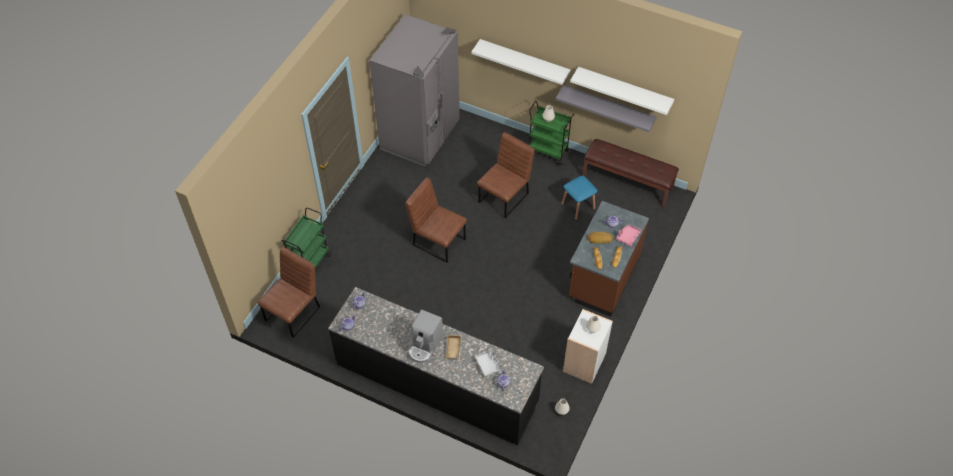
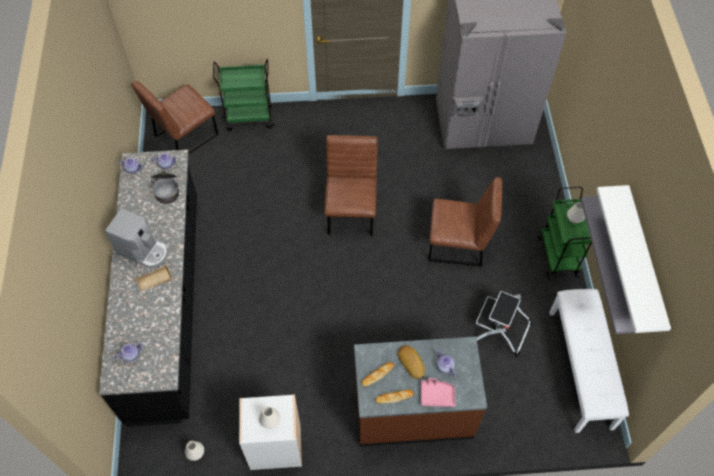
camera: 60 degrees right, 5 degrees up
(294, 312) = (184, 136): brown chair -> brown chair turned 135 degrees clockwise
(382, 312) = (167, 190): none -> cooking pot
(425, 346) = (143, 251): coffee machine -> coffee machine turned 150 degrees counterclockwise
(488, 365) = (149, 326): grey tray -> none
(524, 60) = (602, 129): white shelf -> none
(578, 206) = (501, 329): blue stool -> step ladder
(627, 182) = (581, 369): brown bench -> white bench

